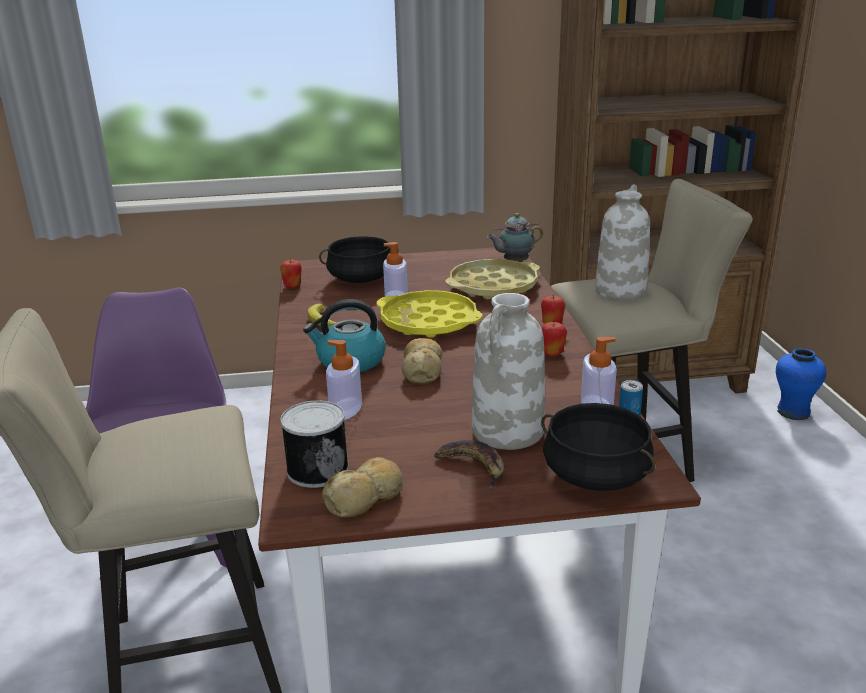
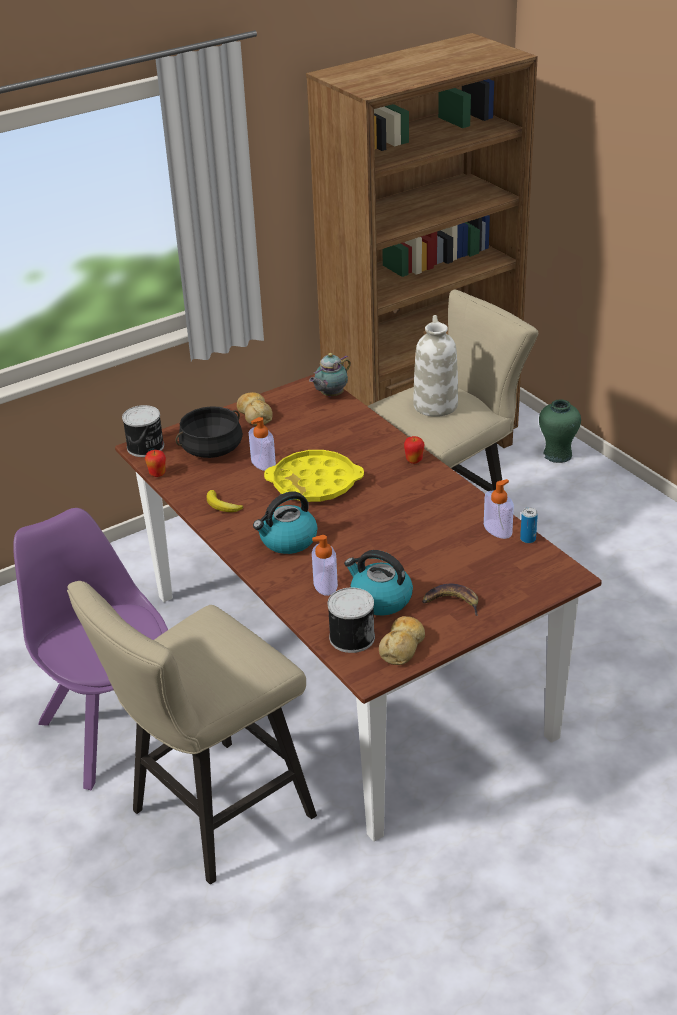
camera: 25 degrees left, 10 degrees up
(306, 267) = (146, 447): none -> can
(389, 440) = (380, 599): none -> kettle
(422, 369) = (350, 532): bread -> bread (254, 415)
(493, 286) = (335, 429): yellow tray -> none
(508, 432) = (454, 568): white vase -> none
(552, 353) = (434, 489): apple -> none
(595, 475) = (532, 584): black cooking pot -> none
(793, 412) = (557, 455): blue vase -> green vase

